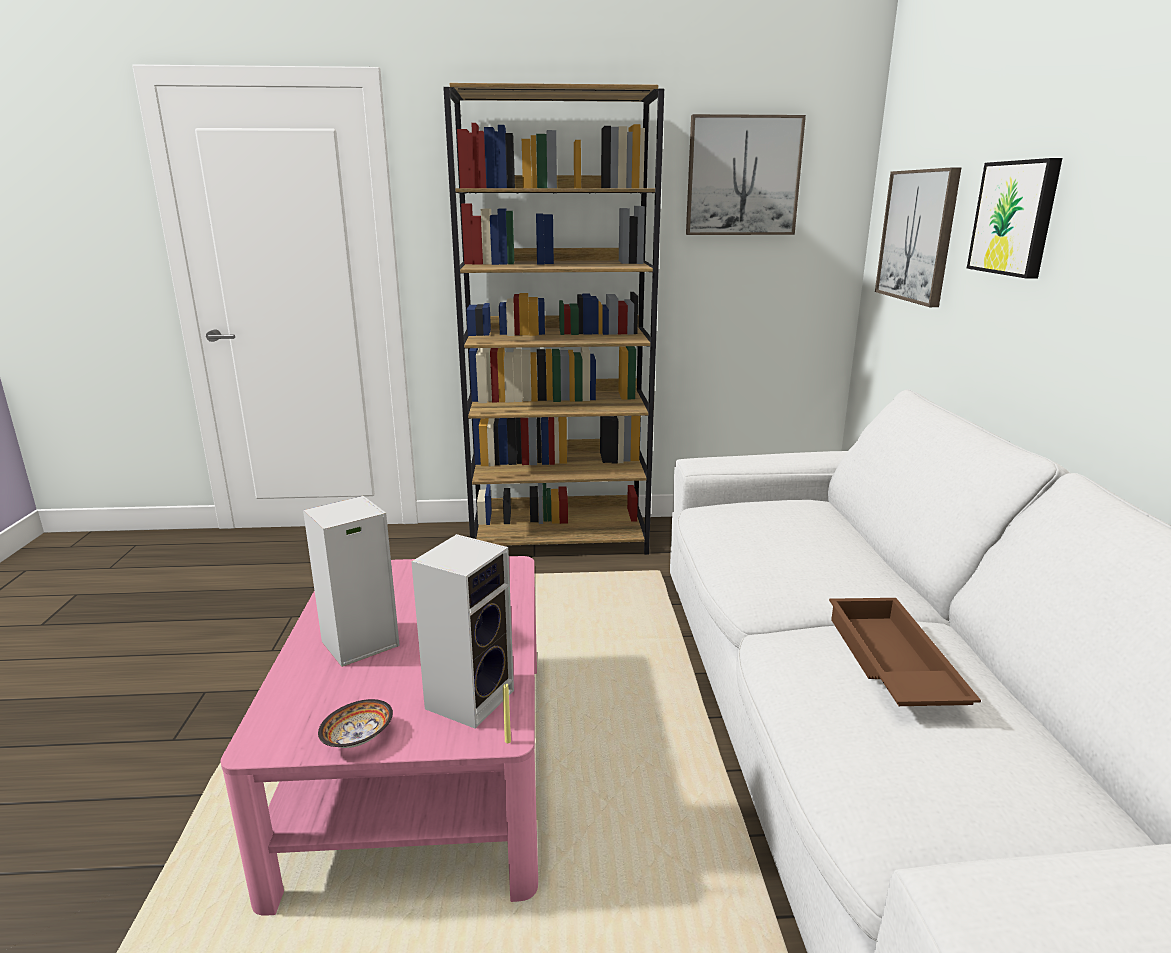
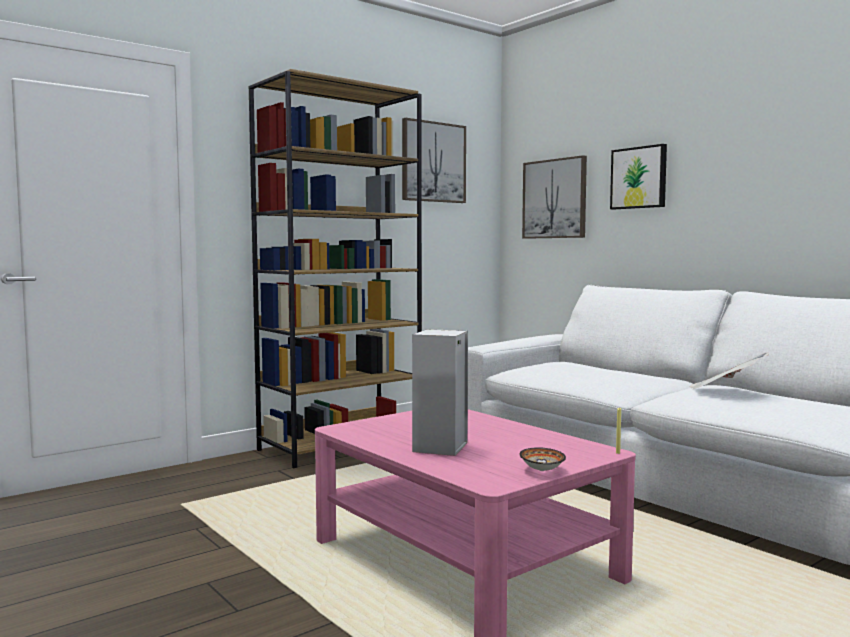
camera: 35 degrees left, 15 degrees down
(470, 697) = (560, 447): speaker -> none
(889, 664) = (725, 391): brown tray -> newspaper

